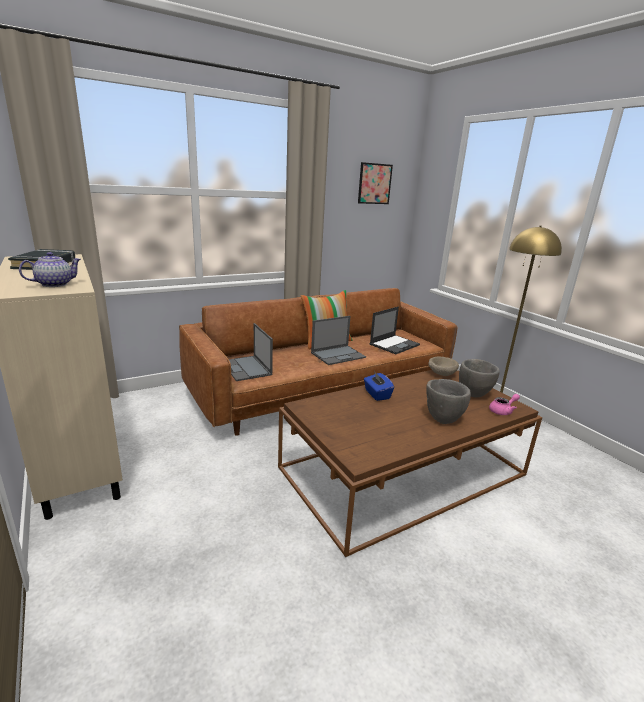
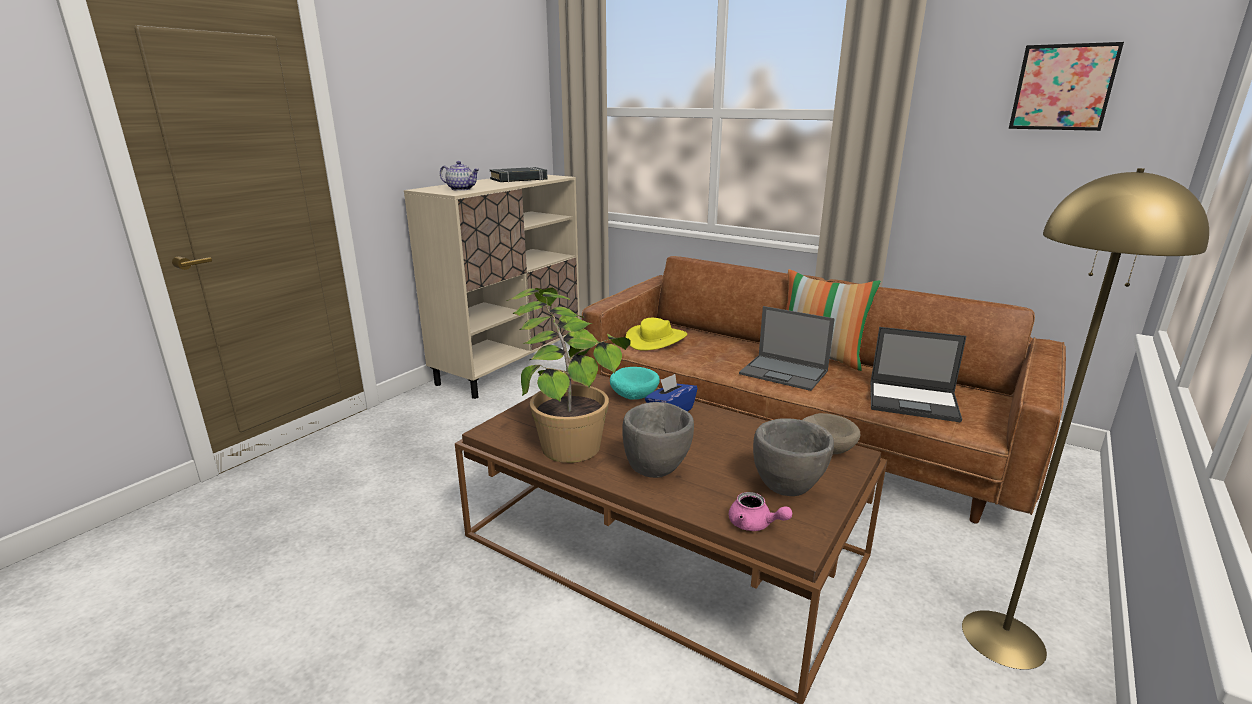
camera: 65 degrees right, 0 degrees up
(246, 368) = (656, 339): laptop -> yellow hat
(346, 398) = (633, 396): none -> turquoise bowl
(381, 433) = (565, 432): none -> potted plant

